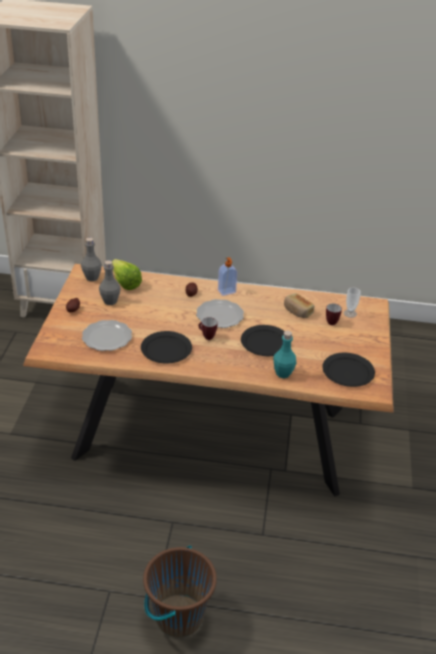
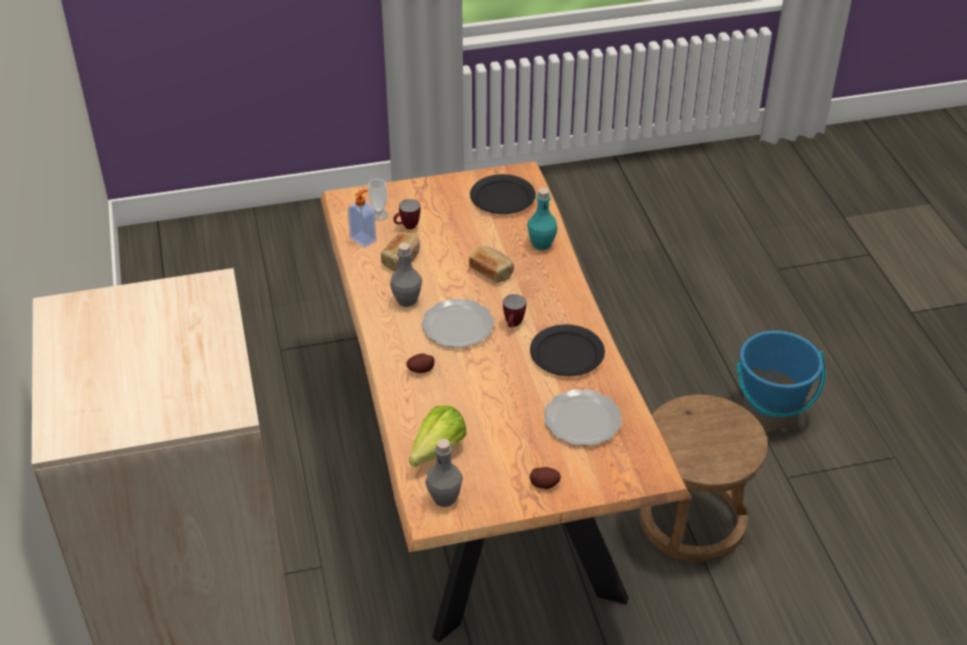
camera: 110 degrees left, 5 degrees up
(107, 517) = (693, 520): none -> brown stool
(110, 301) = (495, 450): grey bottle -> grey bottle (407, 300)
(178, 616) = (770, 411): brown bucket -> blue bucket
(227, 292) = (394, 335): soap dispenser -> soap dispenser (364, 239)
(265, 343) = (491, 271): black plate -> bread

